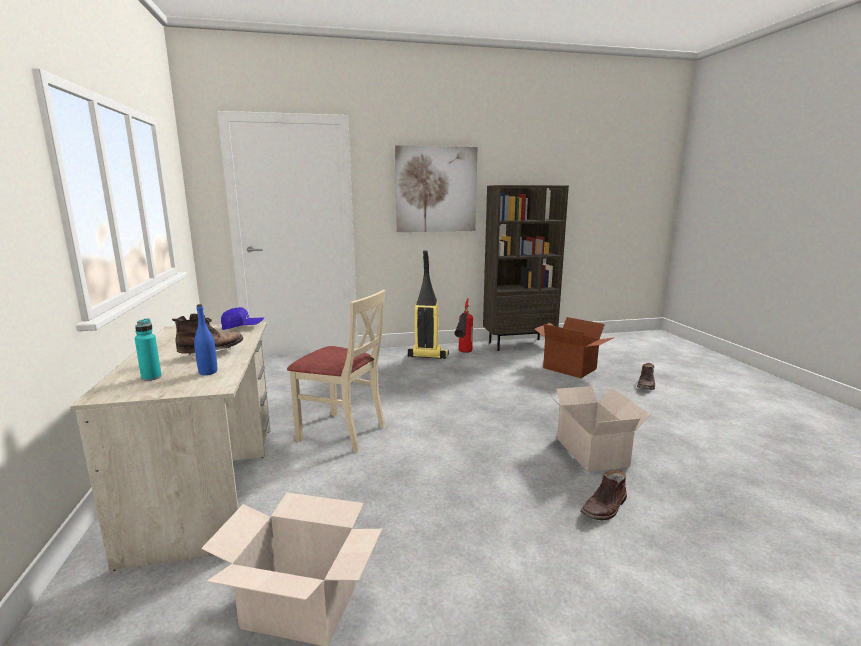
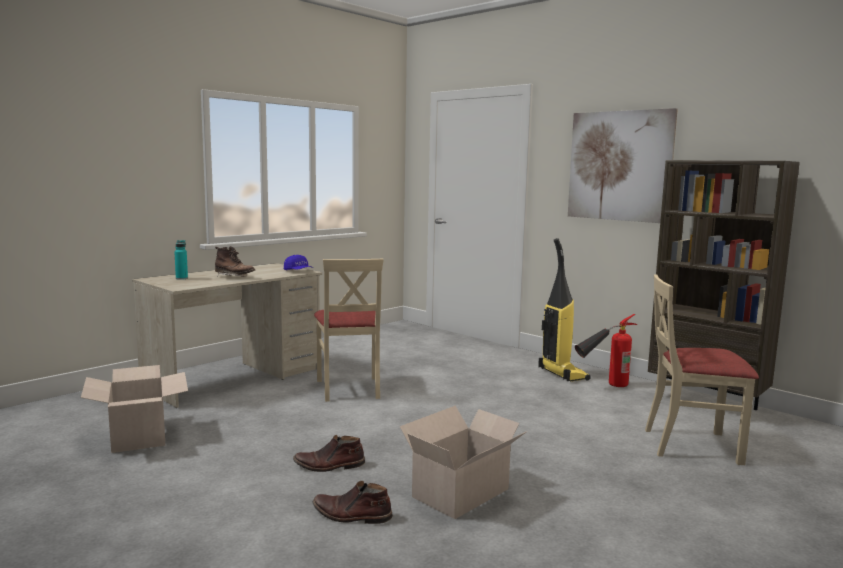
camera: 55 degrees right, 5 degrees down
(208, 372) = (200, 282): blue bottle -> none
(570, 368) = (691, 445): cardboard box -> beige chair
(646, 385) = (743, 503): brown boot -> brown boot (329, 466)

